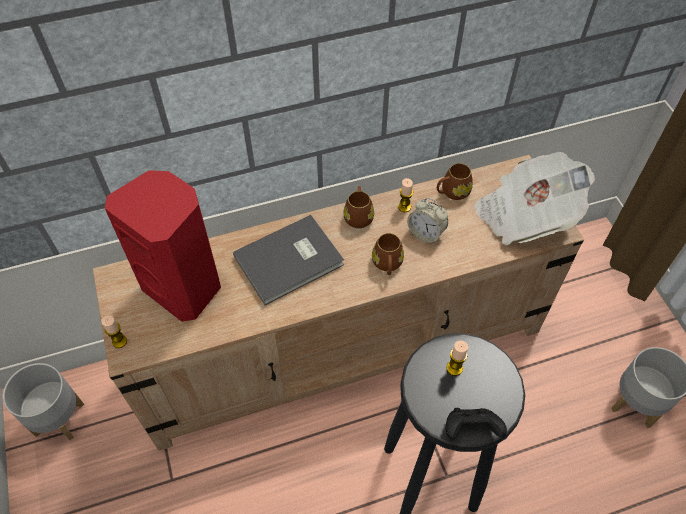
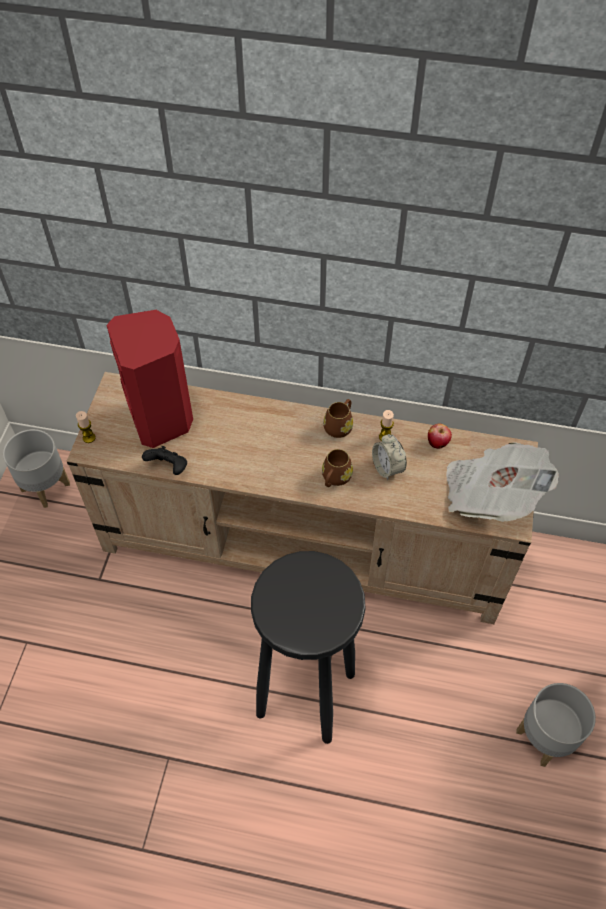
camera: 30 degrees right, 0 degrees up
(291, 262) = (257, 438): grey book -> none
(452, 192) = (437, 443): brown mug -> apple
(454, 368) = (311, 582): candle -> none
(470, 429) = (289, 635): black game controller -> black game controller (169, 467)

